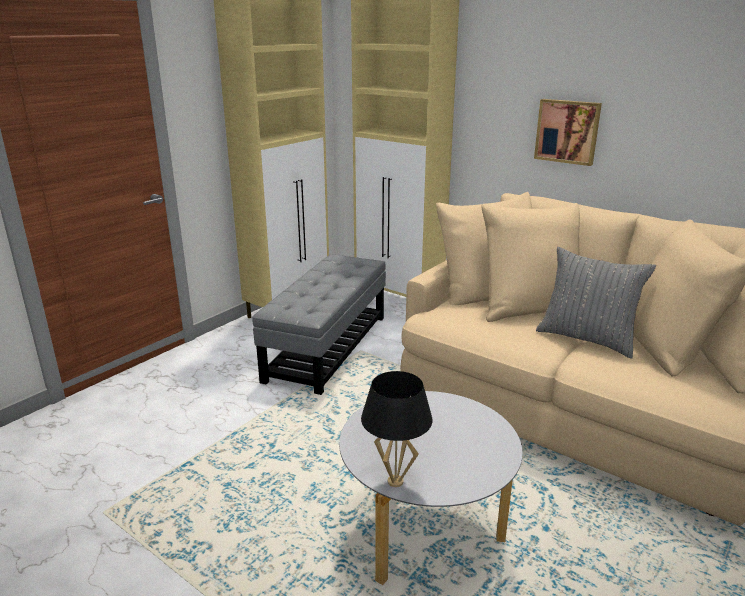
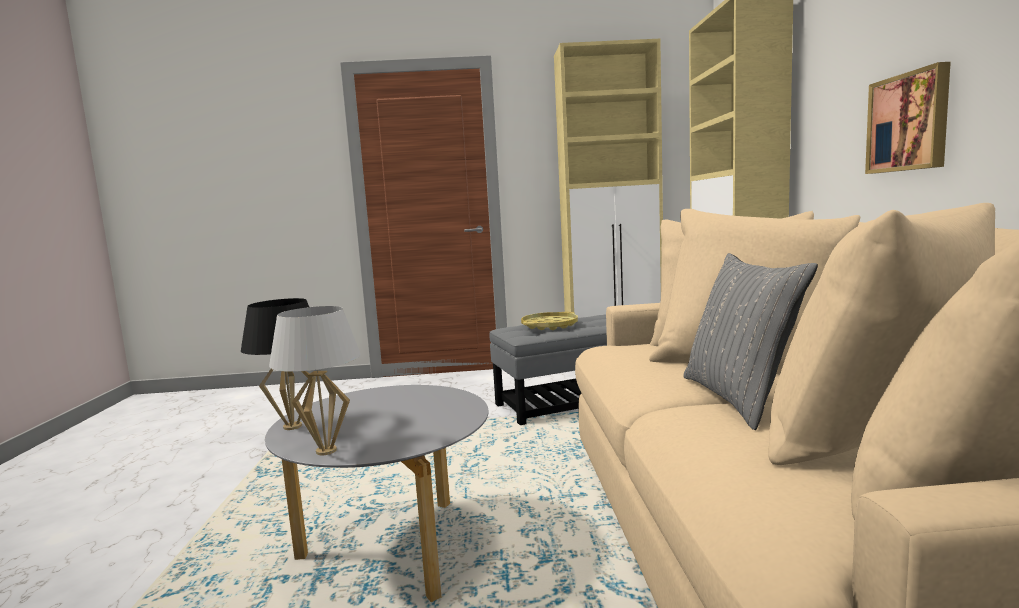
camera: 50 degrees right, 15 degrees down
(303, 296) = (549, 326): none -> yellow tray
(472, 482) = (326, 451): none -> white table lamp

